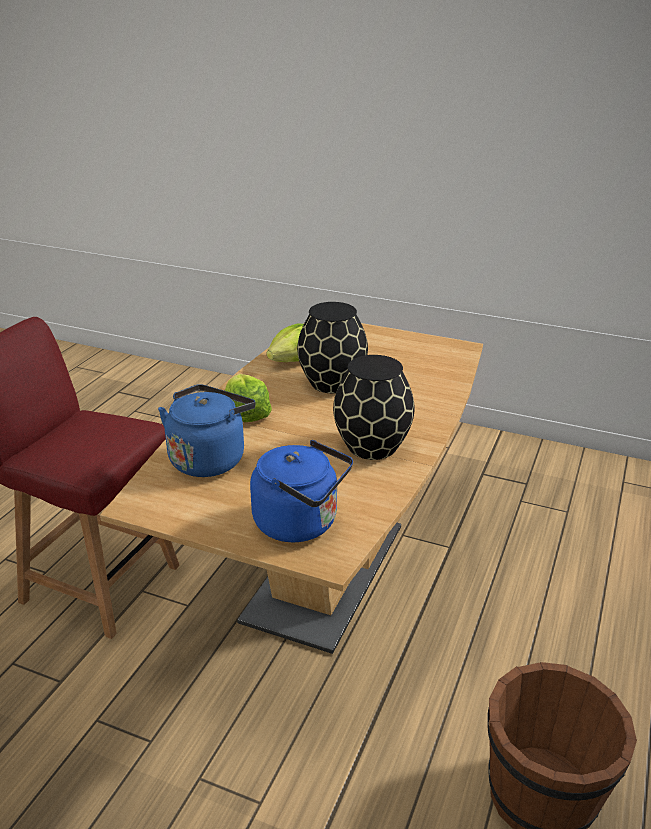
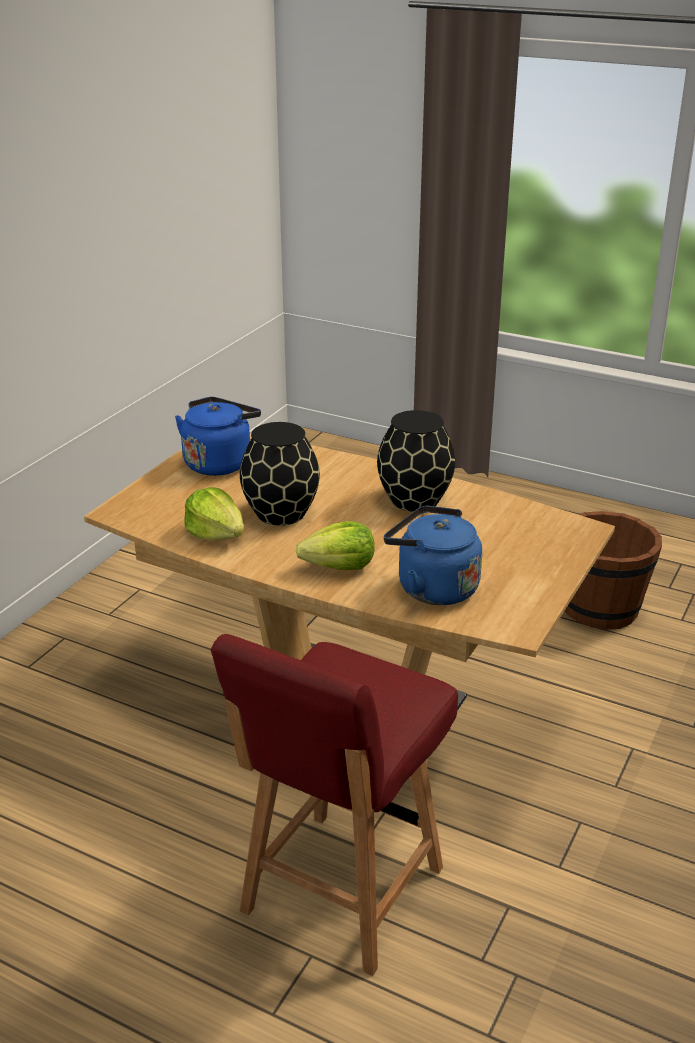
camera: 85 degrees left, 0 degrees up
(301, 523) = (539, 539): blue kettle -> blue kettle (219, 462)

